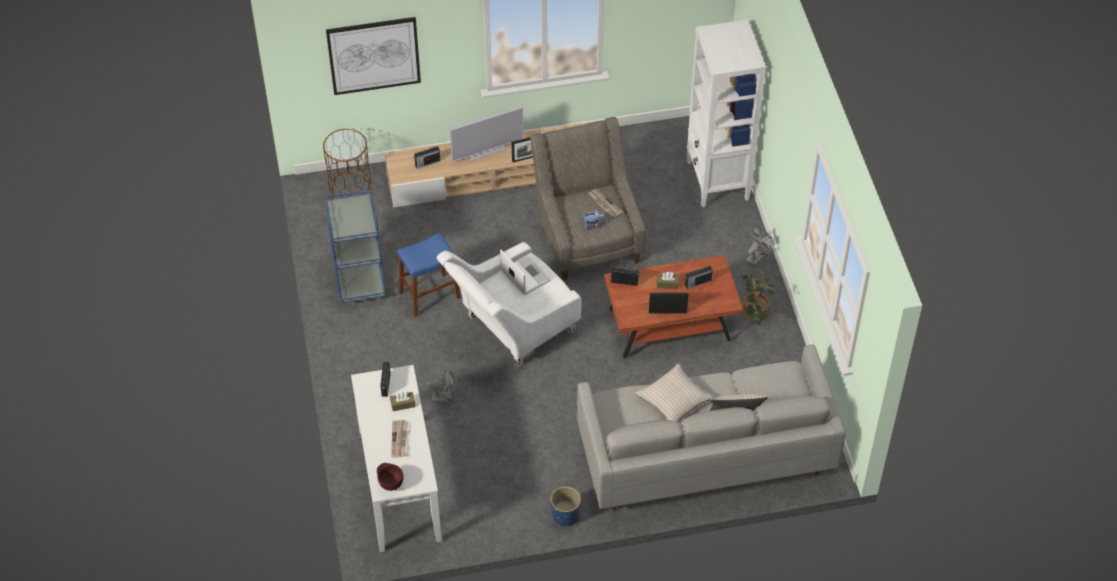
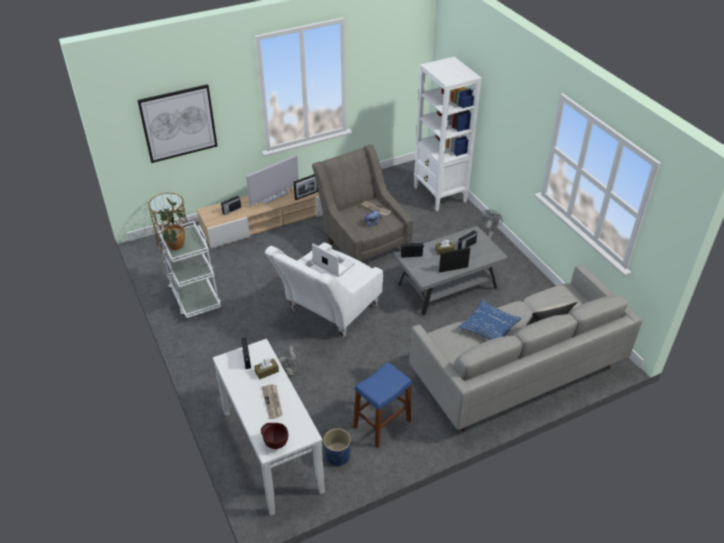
camera: 15 degrees left, 10 degrees down
(359, 274) = (194, 297): blue cart -> white cart
(429, 295) = (255, 301): blue stool -> blue stool (382, 424)
(565, 515) = (424, 444): blue planter -> blue planter (337, 456)
(670, 324) = (447, 286): brown coffee table -> grey coffee table
(674, 400) = (489, 327): beige pillow -> blue pillow
(753, 319) = (506, 272): potted plant -> potted plant (175, 248)

